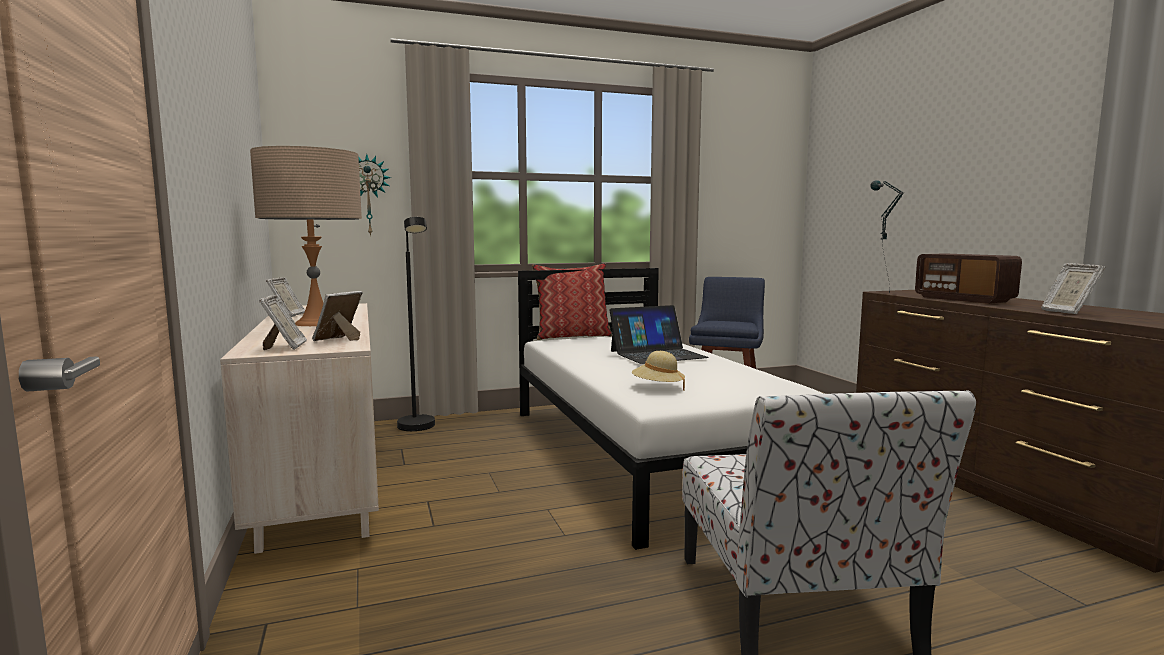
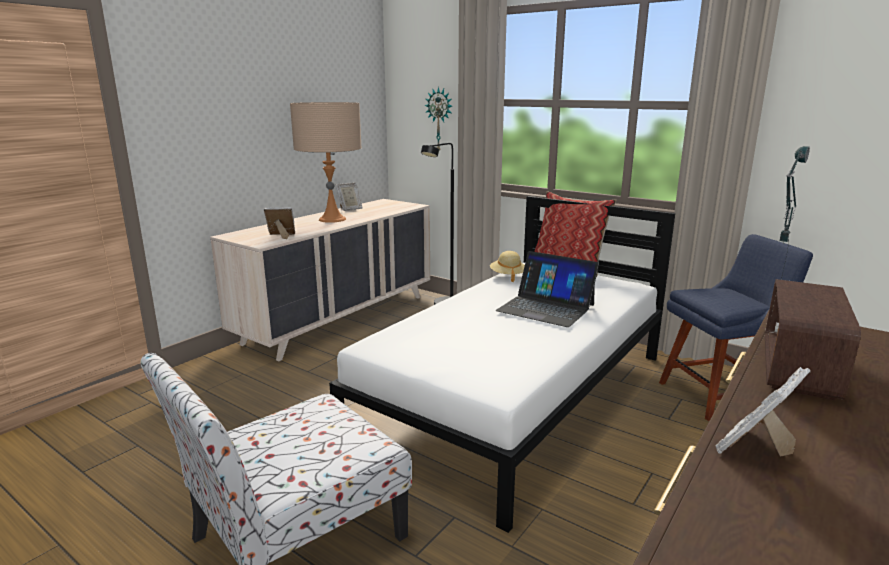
camera: 55 degrees right, 10 degrees up
(285, 347) = (248, 236): picture frame -> none
(658, 387) = (429, 335): beige hat -> beige hat (508, 276)

